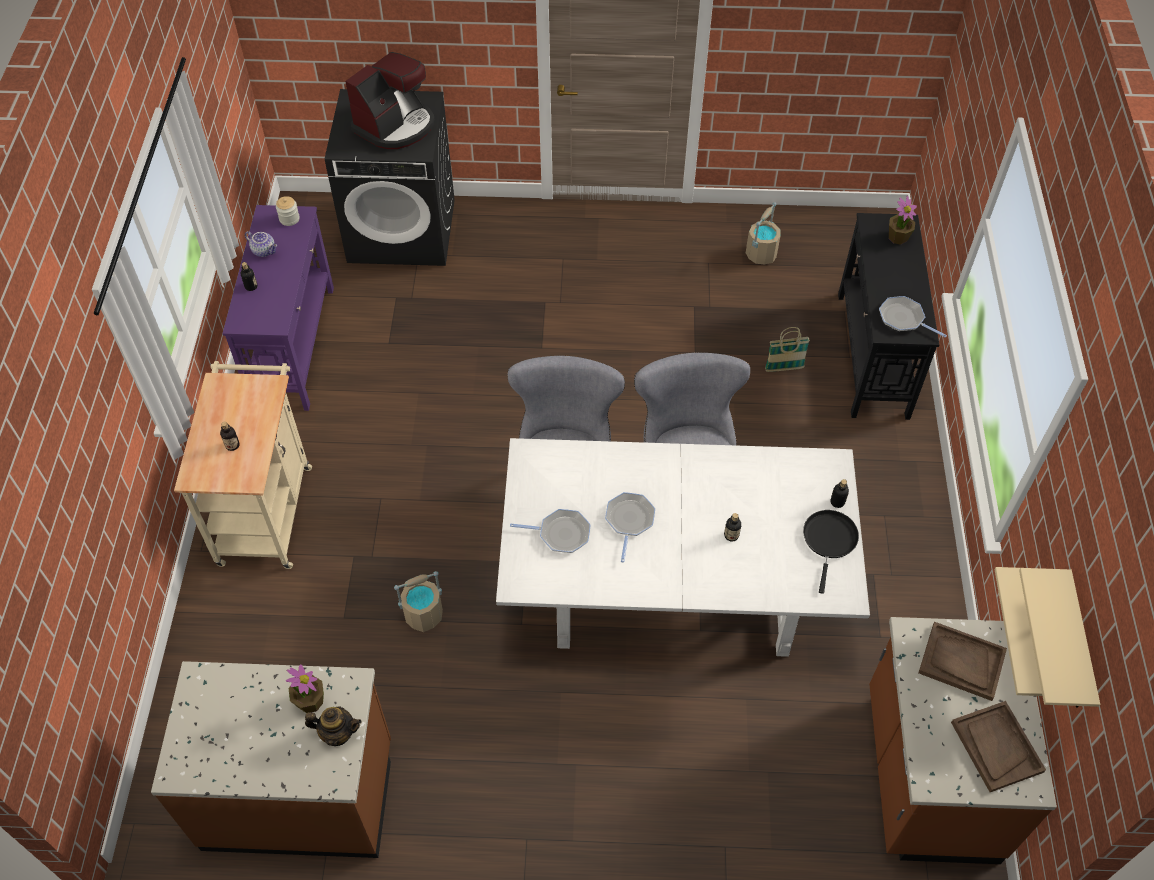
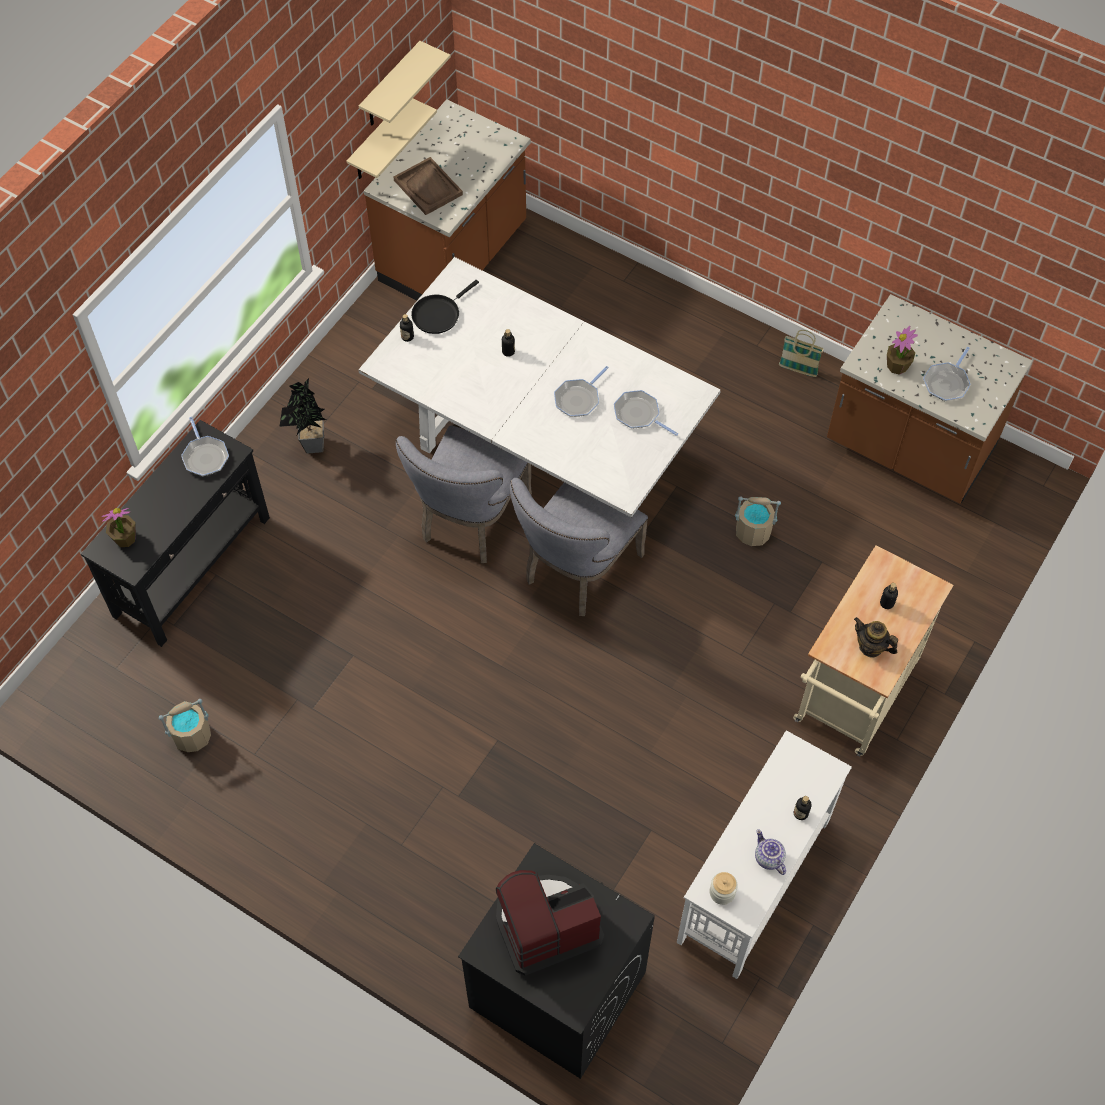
camera: 150 degrees left, 5 degrees up
(245, 708) = (947, 382): none -> frying pan
(294, 345) = (753, 881): purple console table -> white console table
(337, 733) = (885, 337): teapot -> teapot (871, 647)
(784, 368) = (285, 594): basket -> basket (798, 370)
(872, 491) = (312, 448): none -> potted plant
(996, 747) = (452, 139): brown tray -> none

